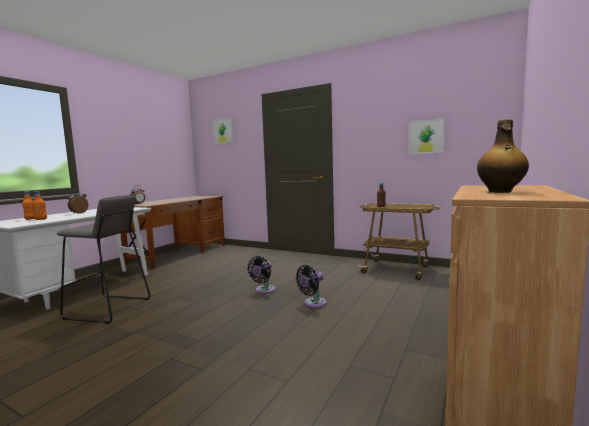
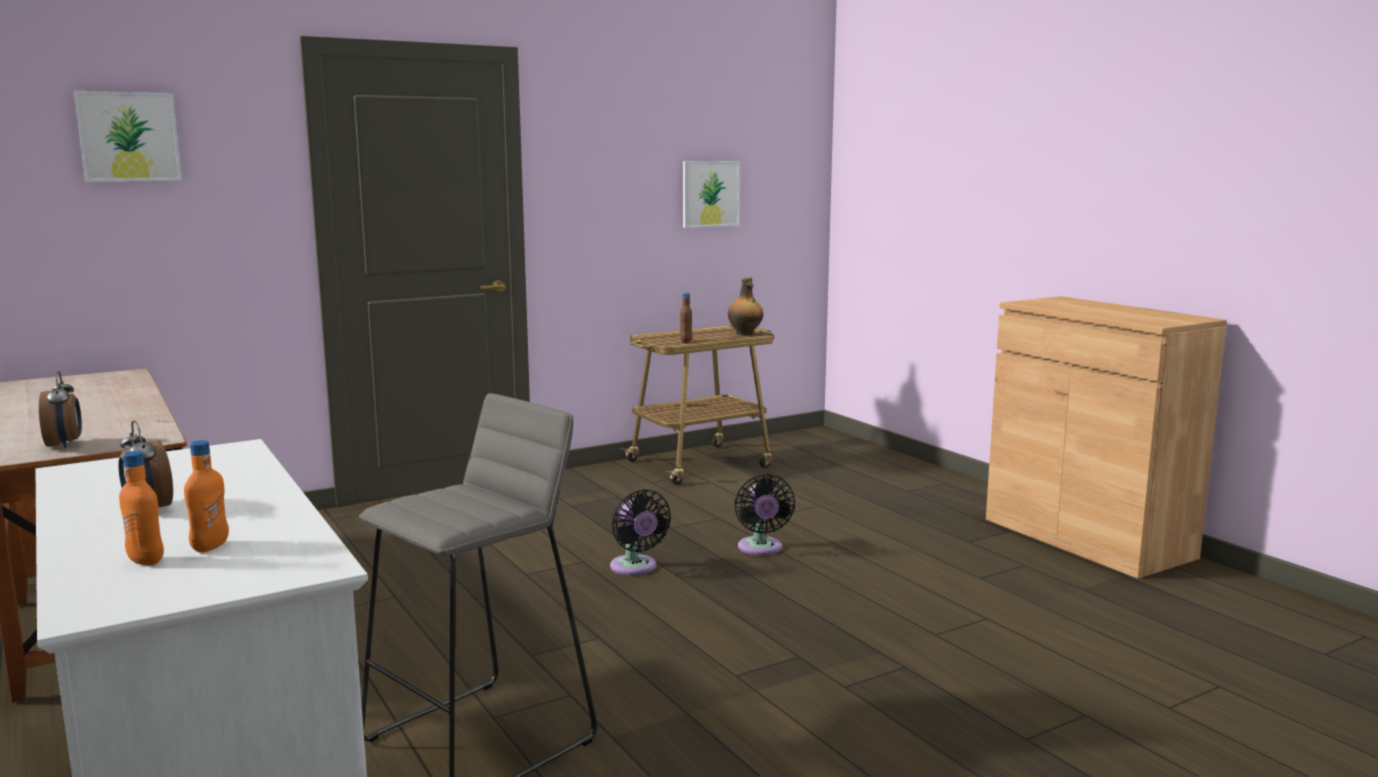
camera: 60 degrees left, 5 degrees up
(500, 192) = (1121, 313): bottle -> bottle (745, 334)

